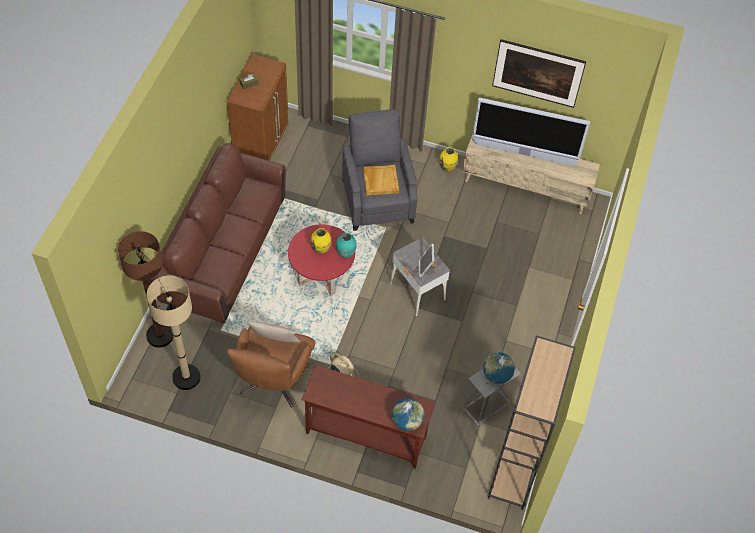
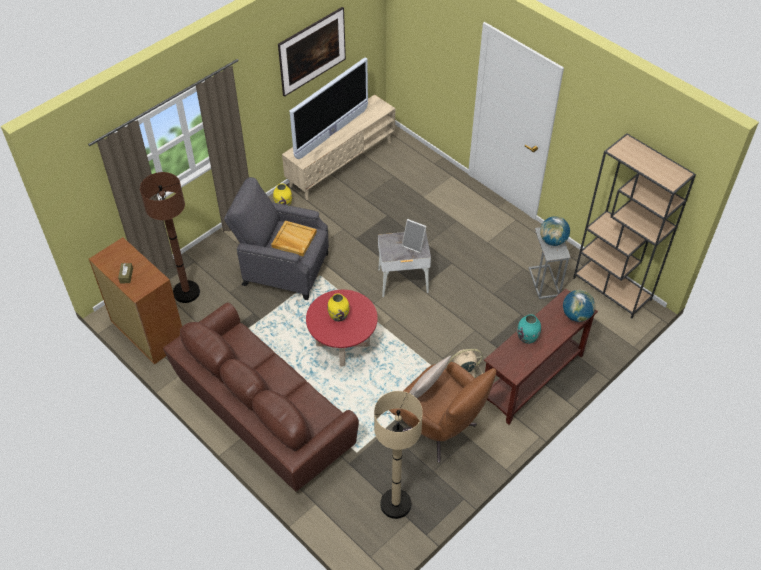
camera: 60 degrees left, 5 degrees down
(160, 335) = (332, 510): brown floor lamp -> brown floor lamp (186, 292)
(346, 253) = (356, 299): turquoise vase -> turquoise vase (527, 338)

